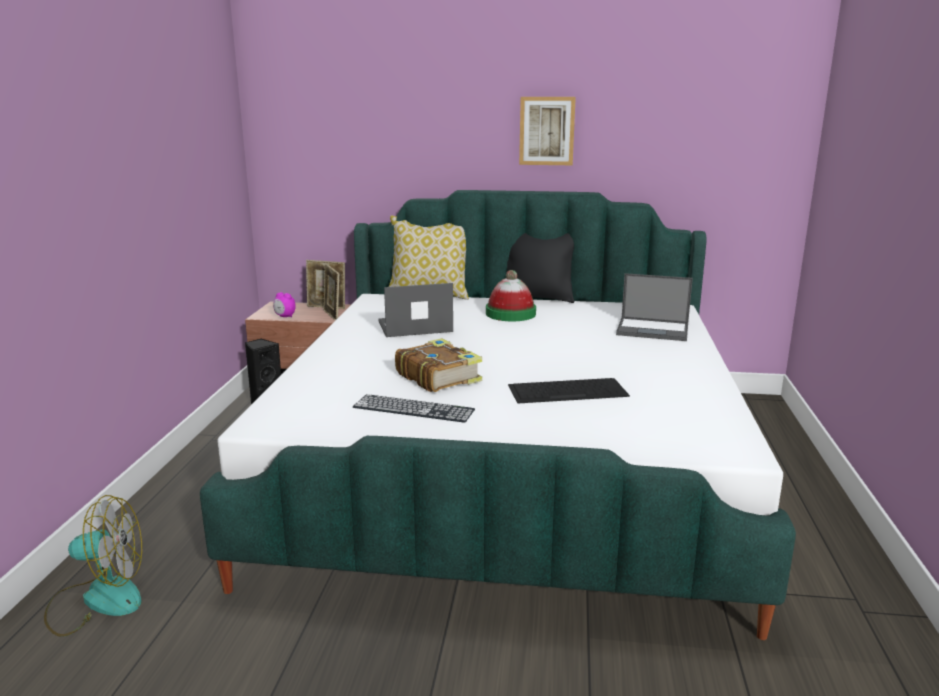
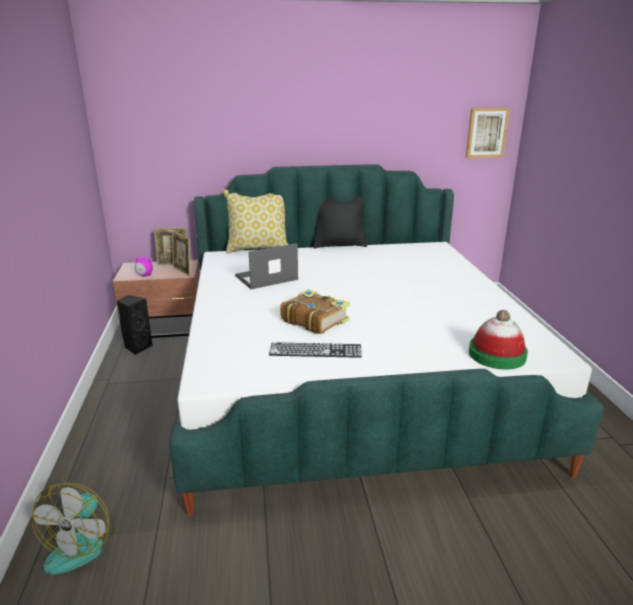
camera: 15 degrees left, 5 degrees up
(97, 600) = (82, 543): fan -> fan turned 120 degrees clockwise
(510, 314) = (329, 260): hat -> hat (497, 355)
(547, 131) = (338, 119): picture -> picture (486, 132)
(568, 390) = (414, 320): keyboard -> none
(653, 330) = (435, 264): laptop -> none

